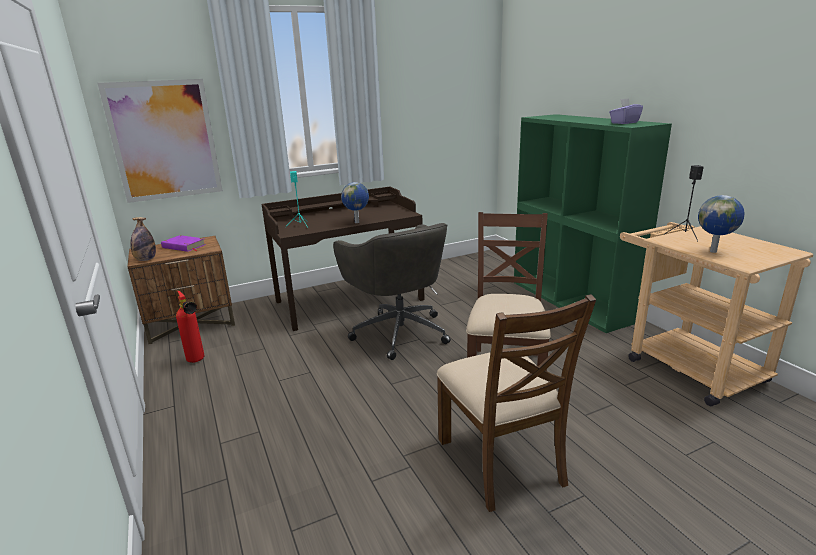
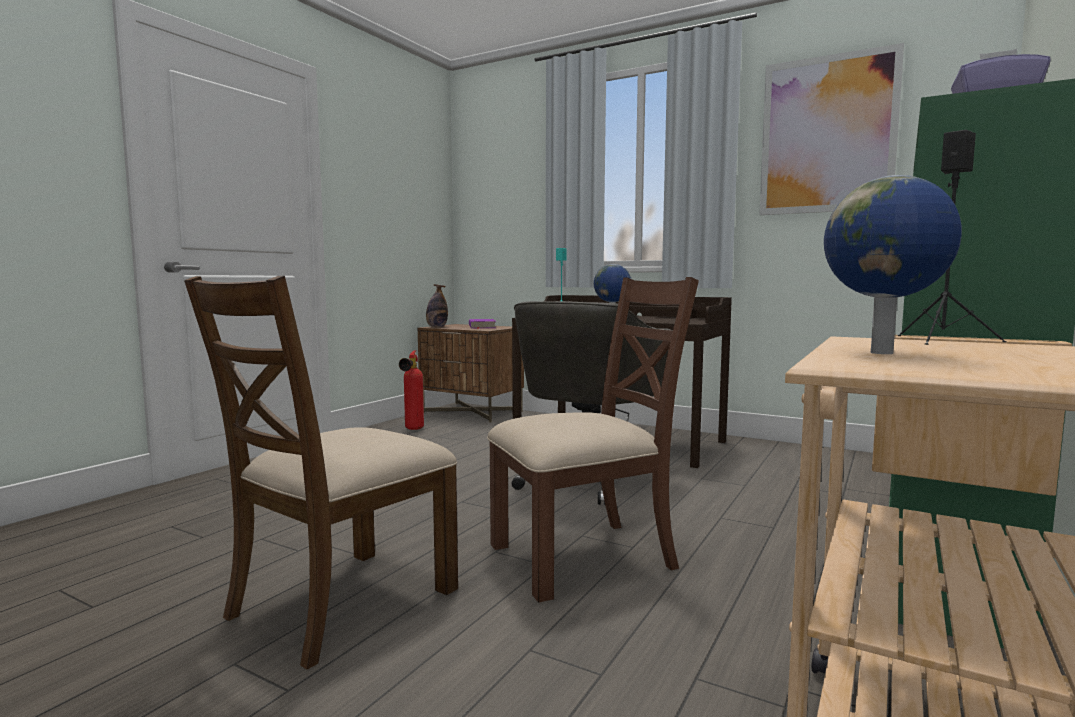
camera: 55 degrees right, 15 degrees down
(164, 140) = (499, 221): picture -> picture (827, 135)

